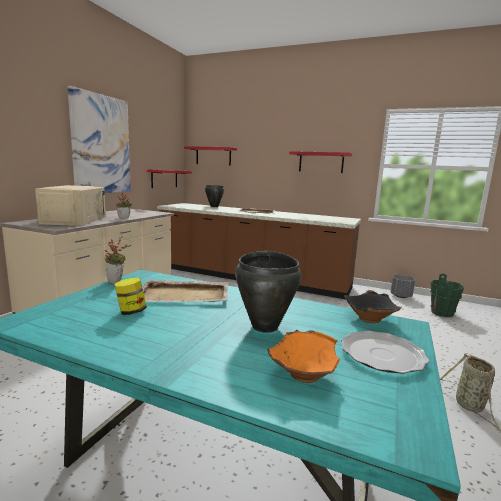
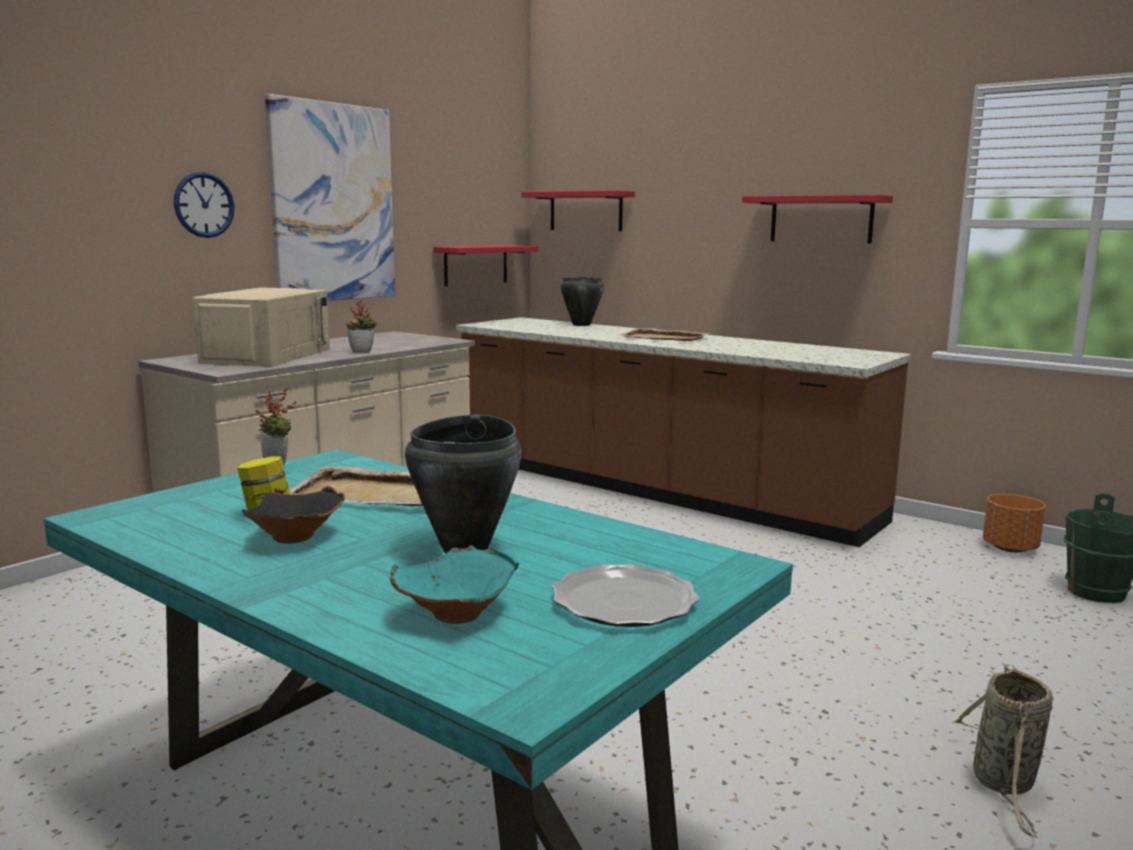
camera: 15 degrees right, 0 degrees up
(36, 140) = (204, 205): none -> wall clock
(302, 374) = (454, 613): orange bowl -> turquoise bowl
(371, 319) = (679, 551): black bowl -> black bowl (296, 537)
(401, 296) = (1010, 548): grey planter -> orange planter

